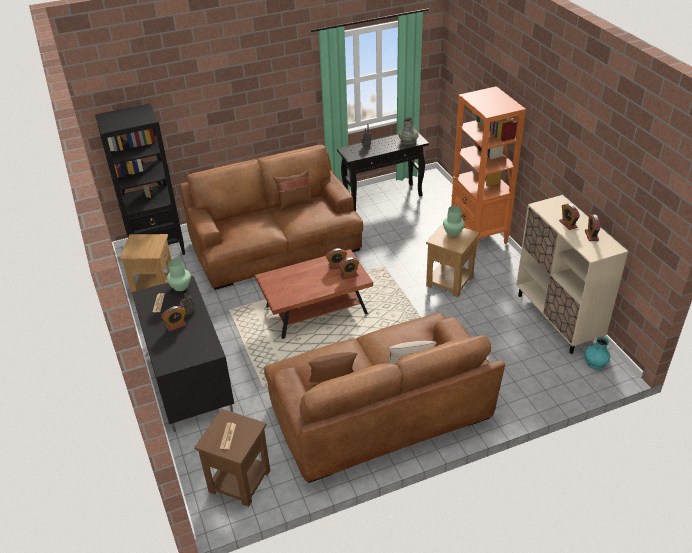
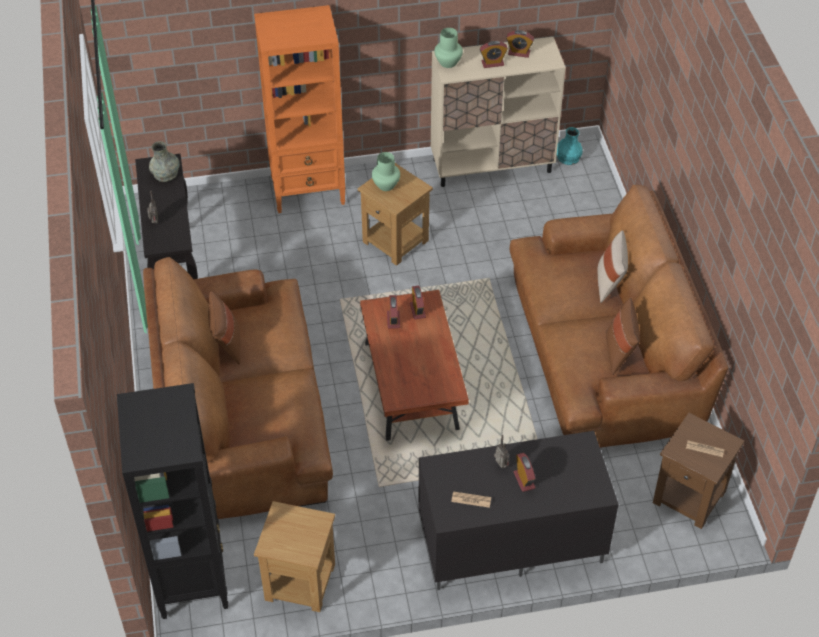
camera: 80 degrees left, 10 degrees up
(180, 286) = (440, 473): green vase -> green vase (447, 63)

